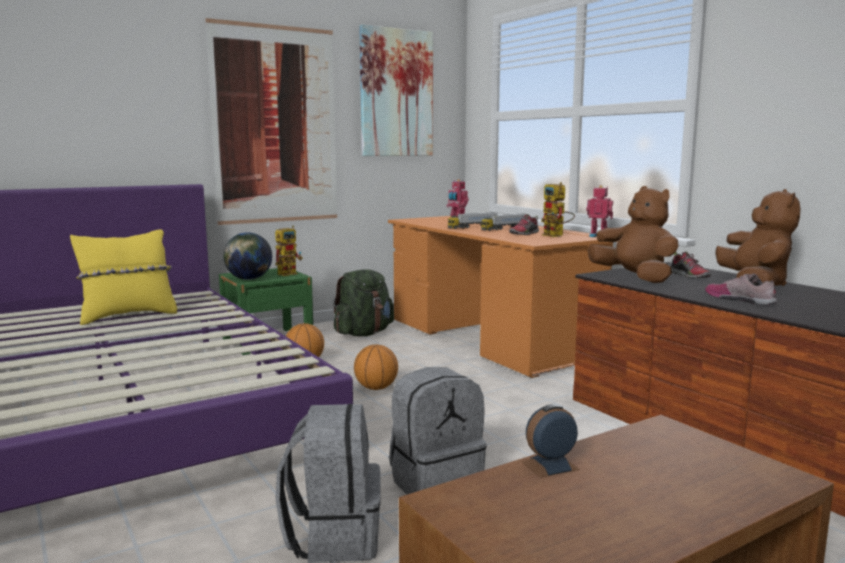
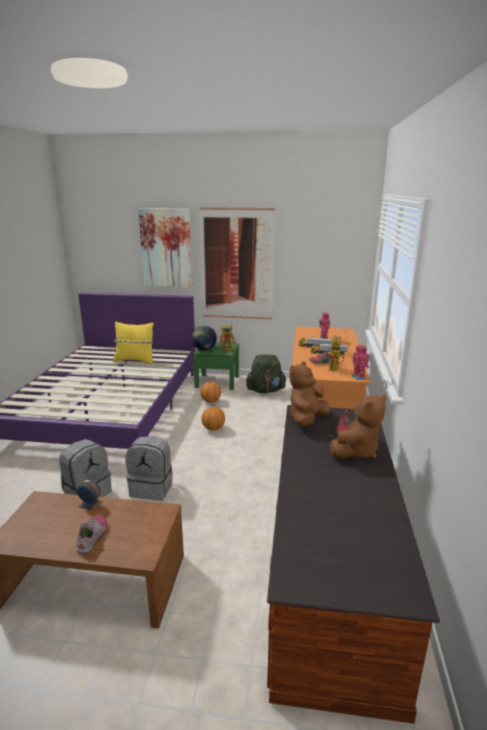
camera: 40 degrees right, 10 degrees up
(396, 93) = (319, 245): picture -> picture (166, 248)
(634, 278) = (307, 419): brown plush toy -> brown plush toy turned 150 degrees counterclockwise
(740, 300) = (305, 459): shoe -> shoe (93, 536)

